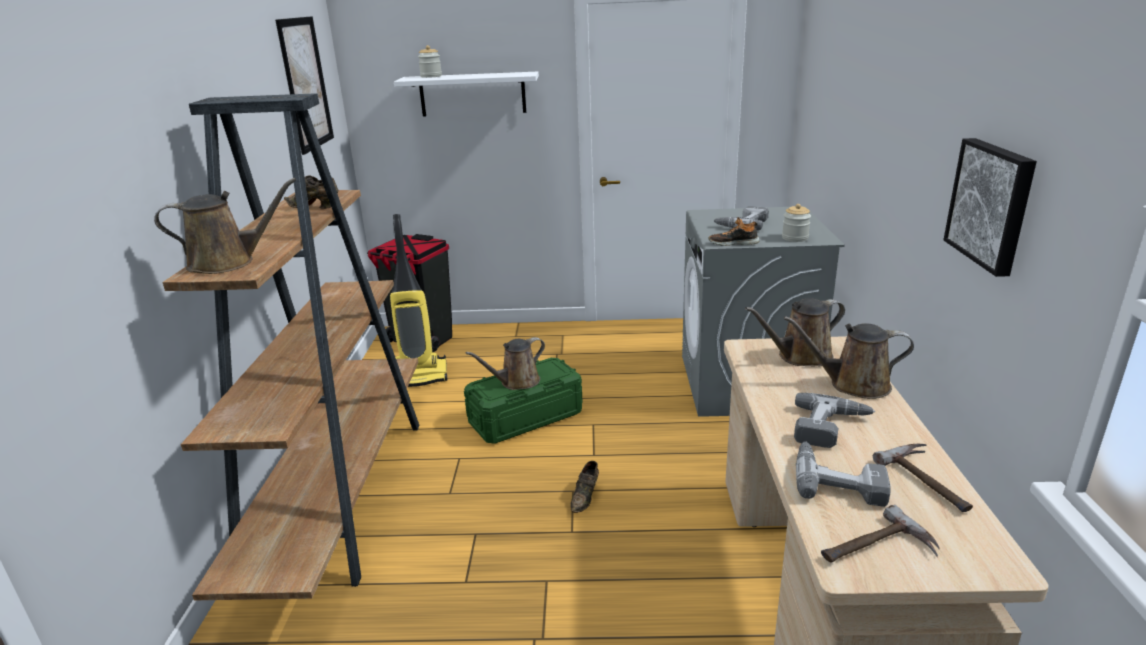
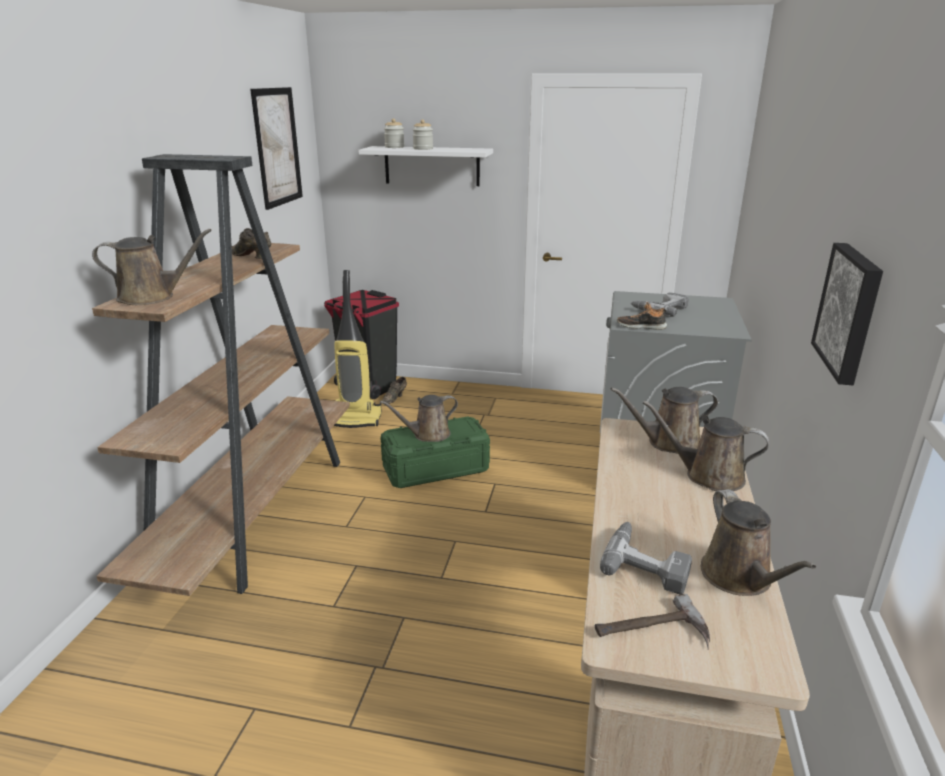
camera: 10 degrees right, 0 degrees up
(585, 497) = (465, 548): brown shoe -> brown shoe (395, 398)
(795, 238) = (704, 328): jar -> jar (423, 149)
(831, 428) = (665, 514): power drill -> none
(931, 481) = (740, 578): hammer -> brown watering can

